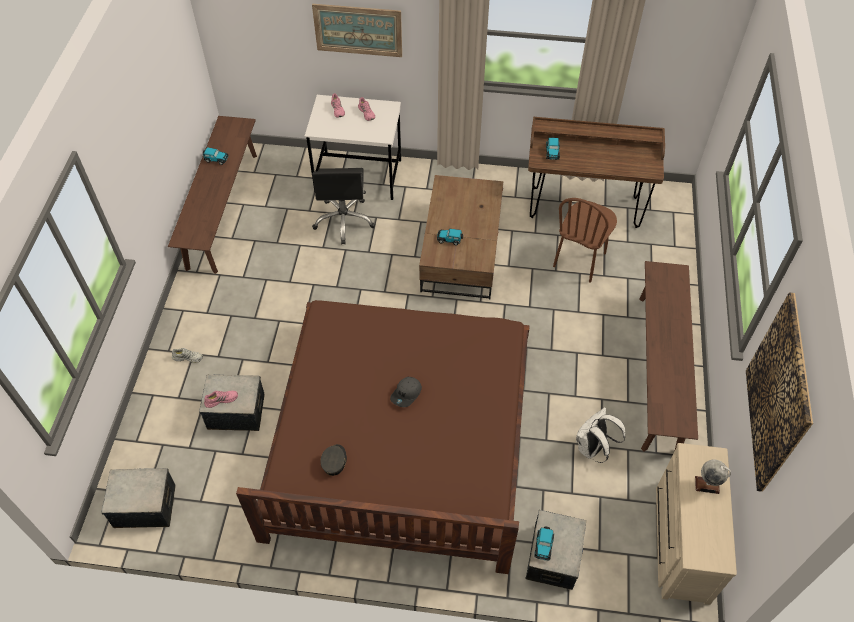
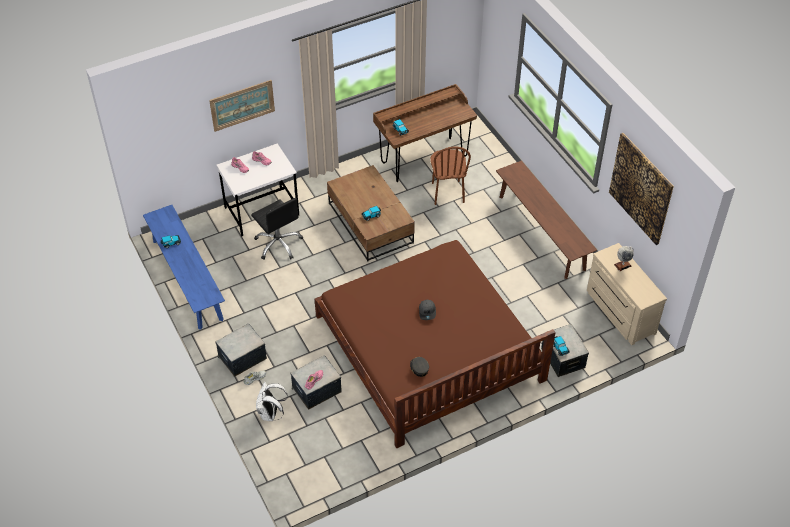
camera: 35 degrees left, 5 degrees down
(145, 505) = (310, 470): storage box -> storage box (242, 357)
(222, 209) = (187, 279): brown bench -> blue bench
(592, 448) = (539, 292): white backpack -> white backpack (271, 414)

